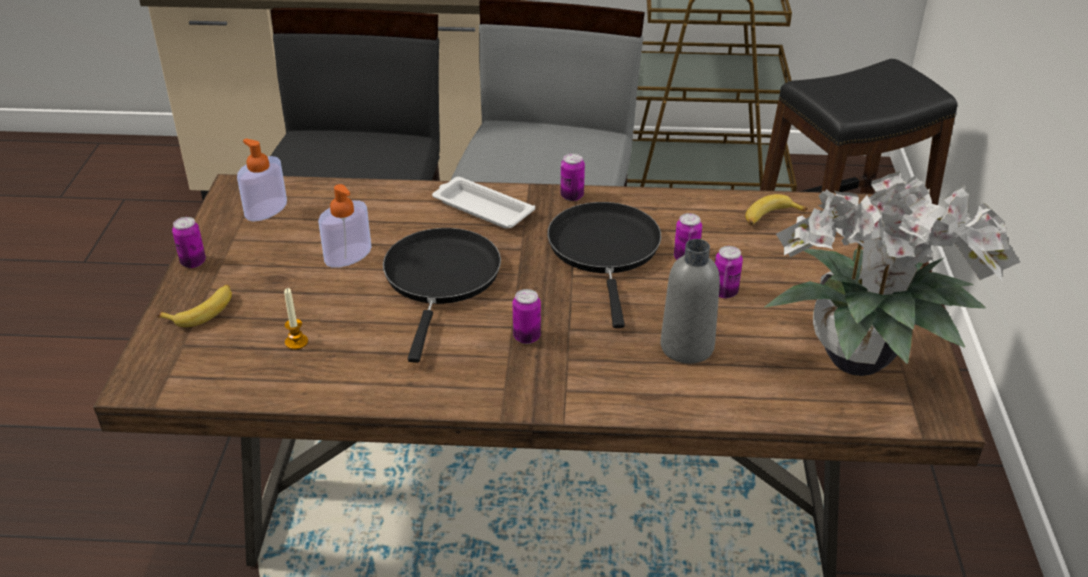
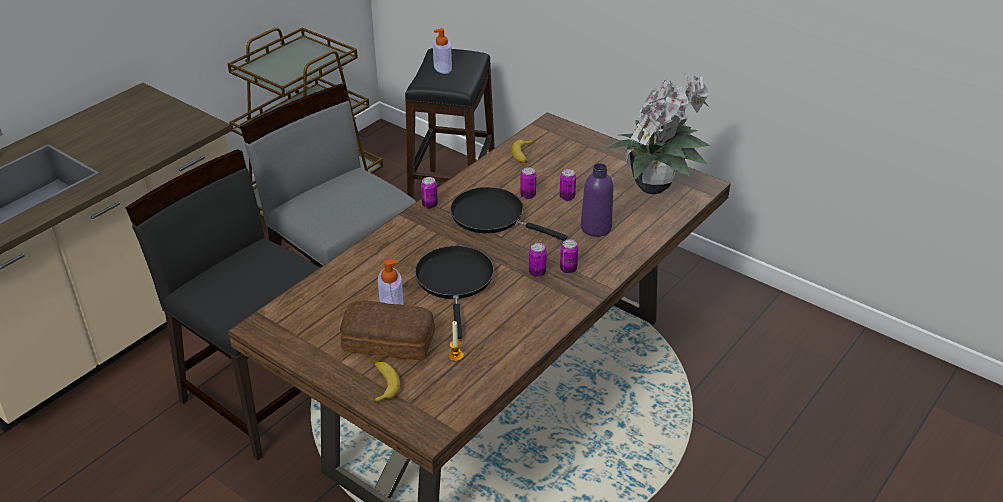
camera: 55 degrees left, 0 degrees up
(193, 262) = (324, 373): can -> can (568, 269)
(266, 209) = (300, 323): soap dispenser -> soap dispenser (442, 68)
(281, 282) = (389, 342): none -> bread
(441, 279) = (455, 281): black frying pan -> black frying pan turned 45 degrees clockwise
(481, 208) = (403, 240): white tray -> none
(687, 347) = (596, 228): grey bottle -> purple bottle

